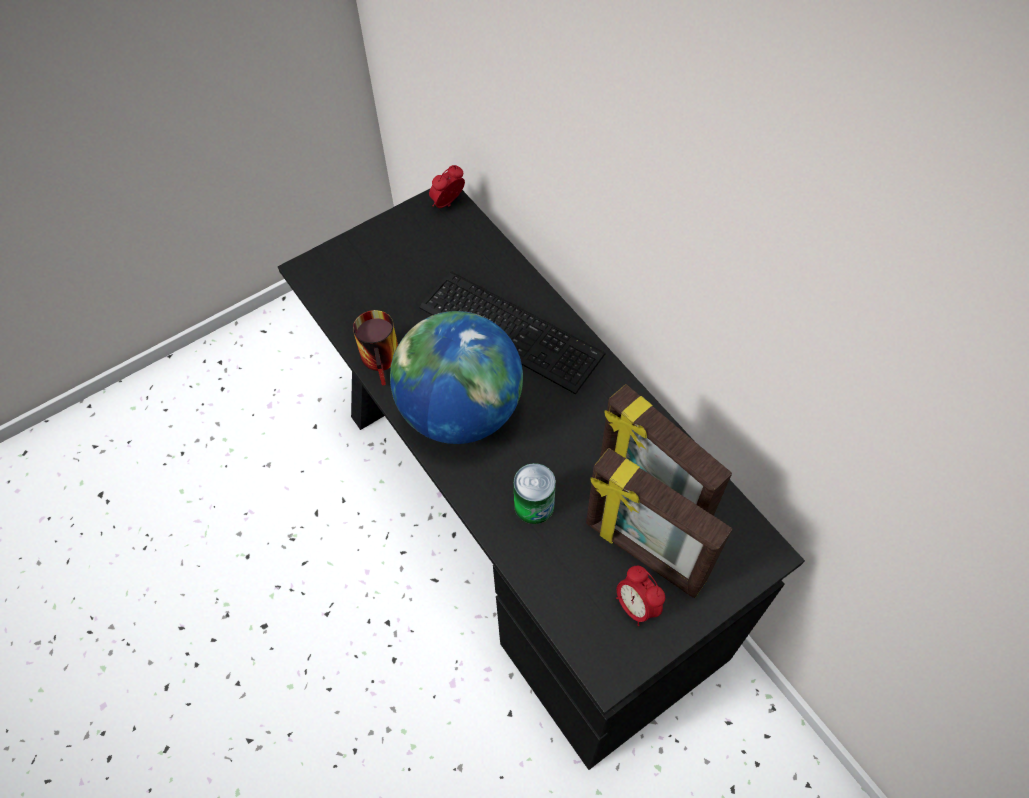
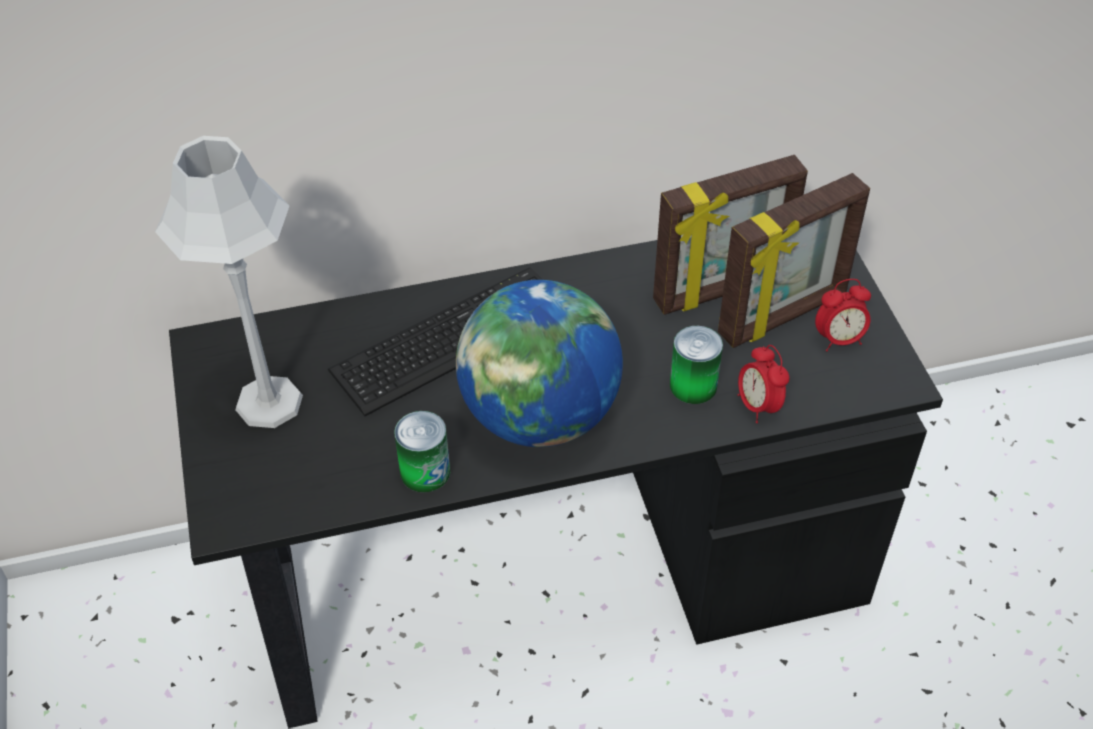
camera: 70 degrees left, 10 degrees down
(384, 360) = (425, 472): mug -> can
(411, 253) = (269, 402): none -> grey table lamp
(448, 204) = (214, 344): alarm clock -> alarm clock (758, 406)

